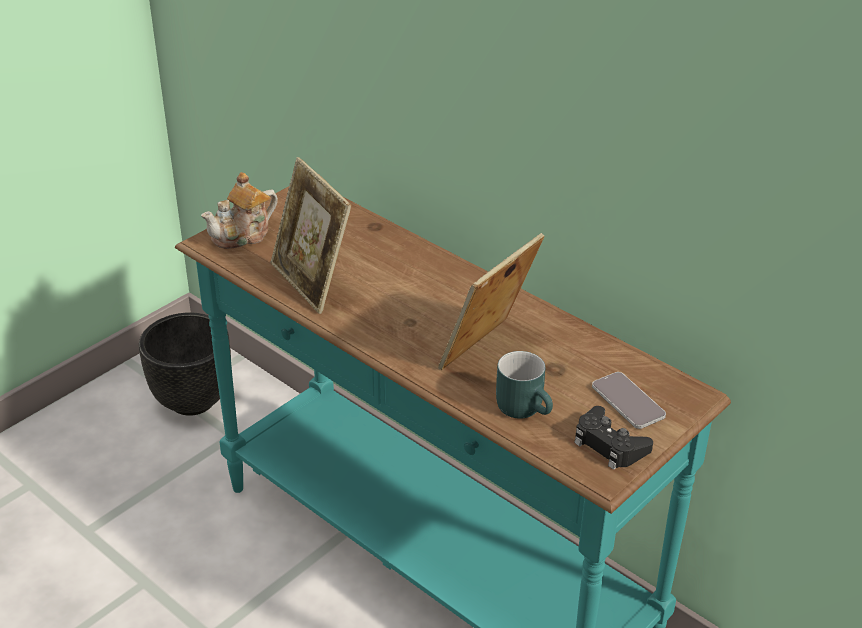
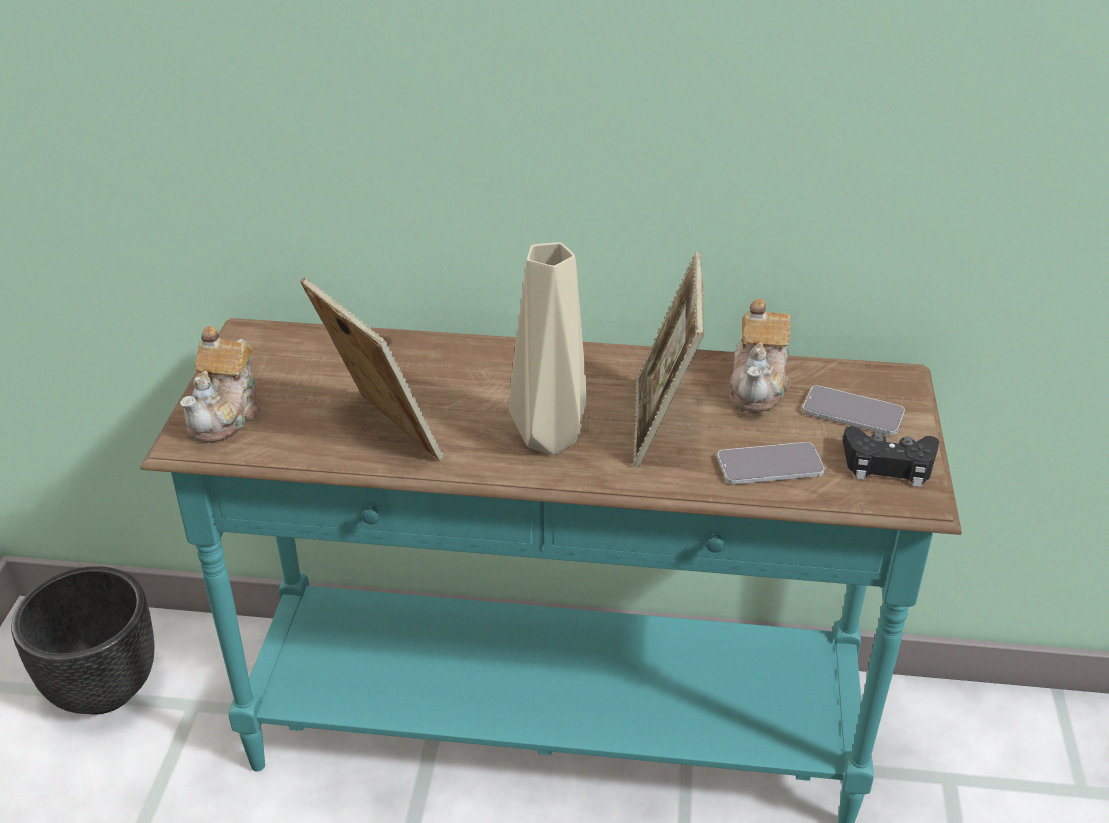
camera: 35 degrees left, 0 degrees up
(312, 282) = (379, 435): picture frame -> picture frame turned 150 degrees counterclockwise
(407, 331) = (552, 441): none -> beige vase
(526, 408) = (770, 465): turquoise mug -> phone
(583, 355) = (758, 386): none -> teapot

